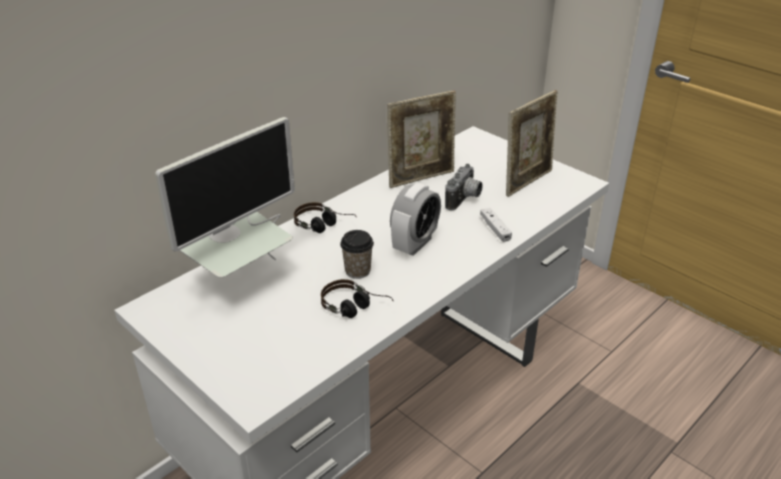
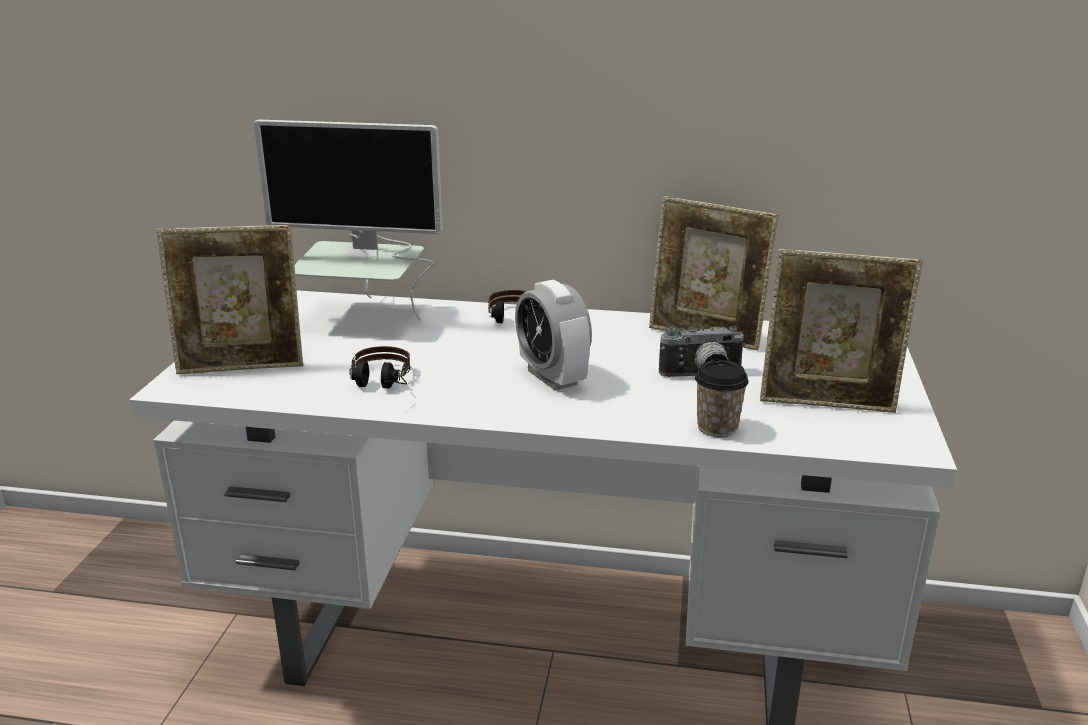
camera: 55 degrees right, 10 degrees down
(259, 360) = (242, 367): none -> picture frame
(357, 271) = (453, 364): cup -> cup (717, 428)
(414, 244) = (552, 377): alarm clock -> alarm clock turned 60 degrees clockwise
(495, 229) = (666, 415): white game controller -> none

